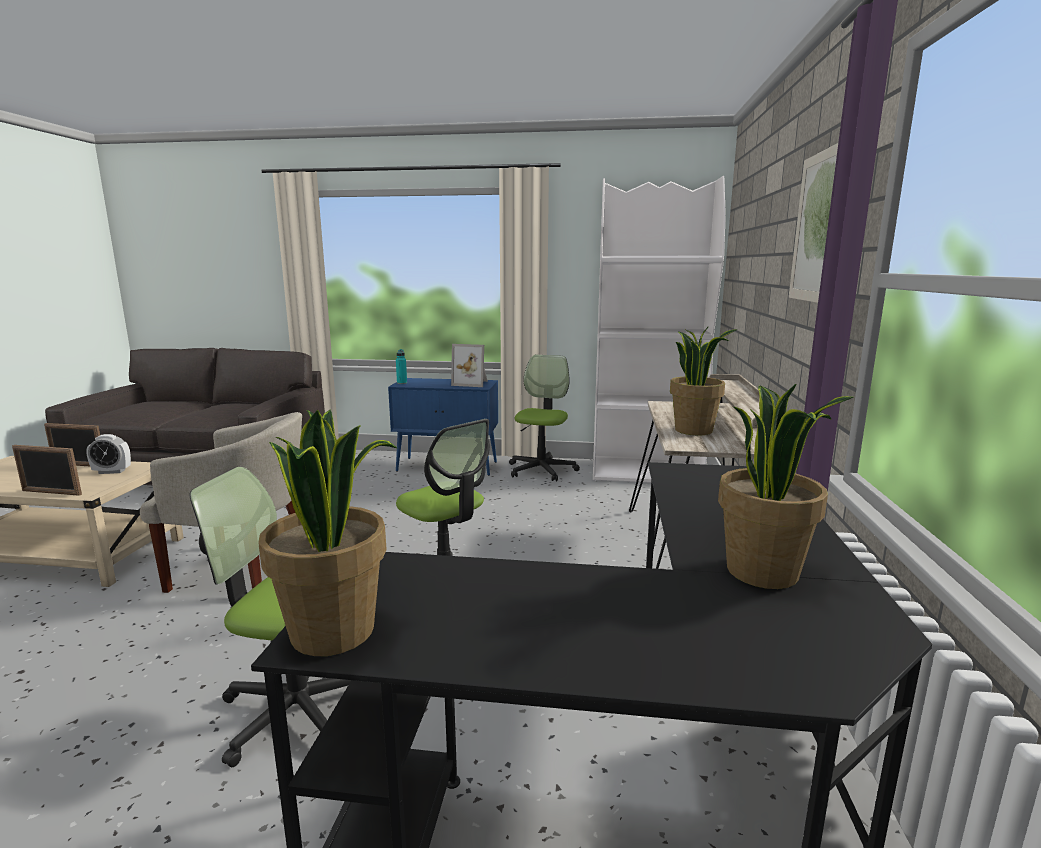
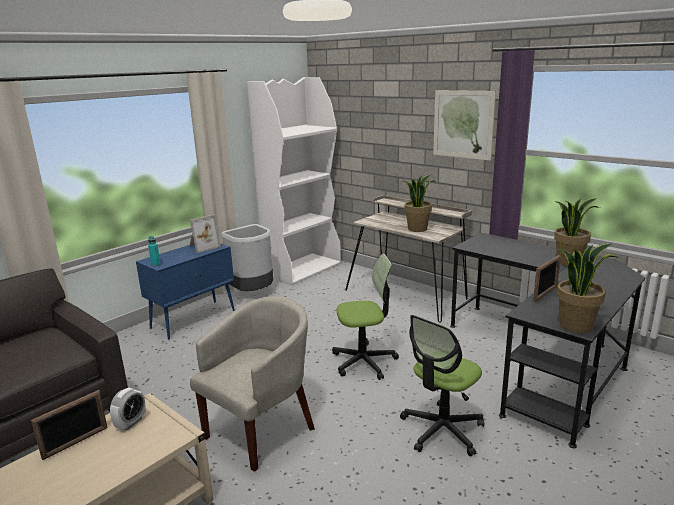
camera: 55 degrees left, 5 degrees up
(51, 493) = (152, 454): picture frame -> picture frame (545, 294)
(541, 470) = (253, 293): office chair -> grey trash can

